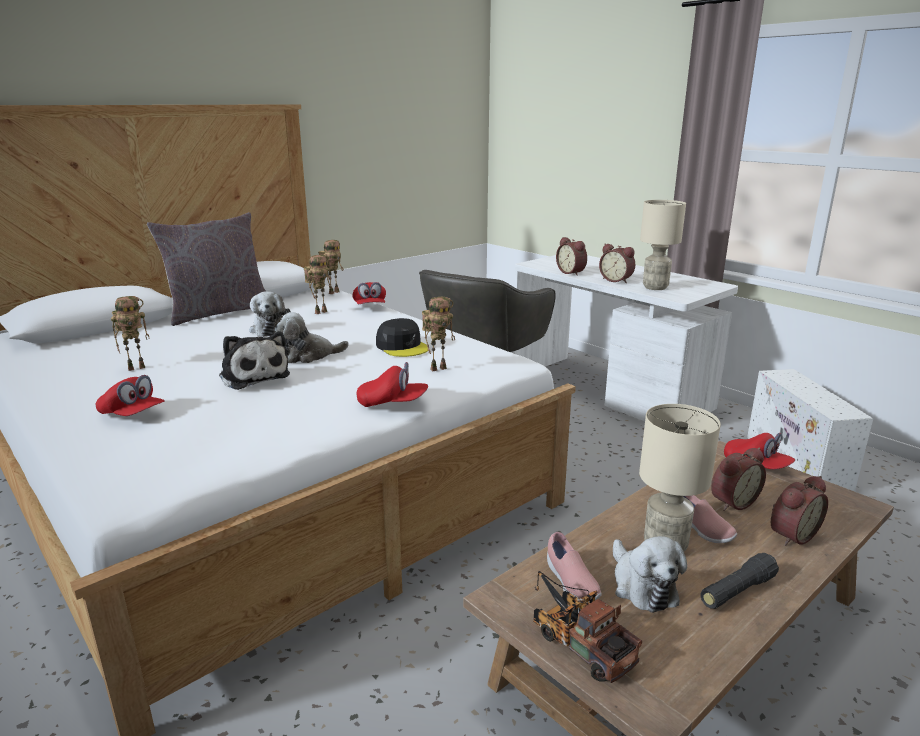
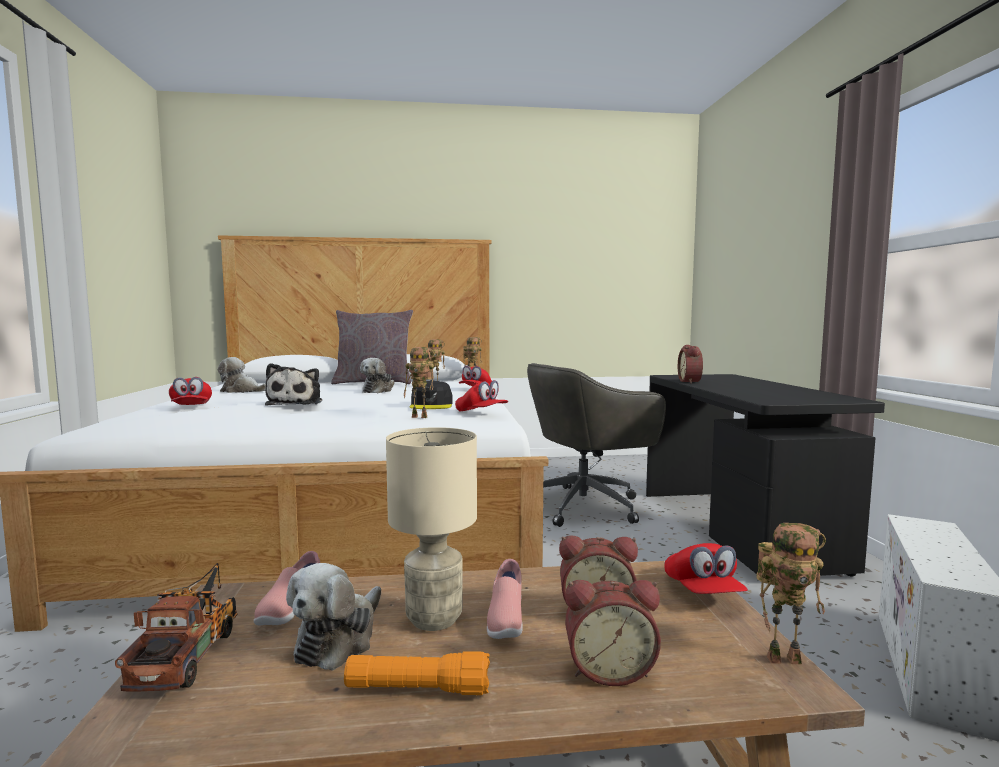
camera: 35 degrees right, 15 degrees down
(137, 367) = (258, 394): toy robot -> toy robot (784, 658)
(309, 356) = (362, 402): plush toy -> plush toy (241, 391)
(392, 403) = (333, 426): red cap -> red cap (481, 413)
(609, 392) = (737, 528): white desk -> black desk
(616, 280) = (727, 388): alarm clock -> none
(654, 287) = (758, 394): beige table lamp -> none
(737, 591) = (418, 690): black flashlight -> orange flashlight

